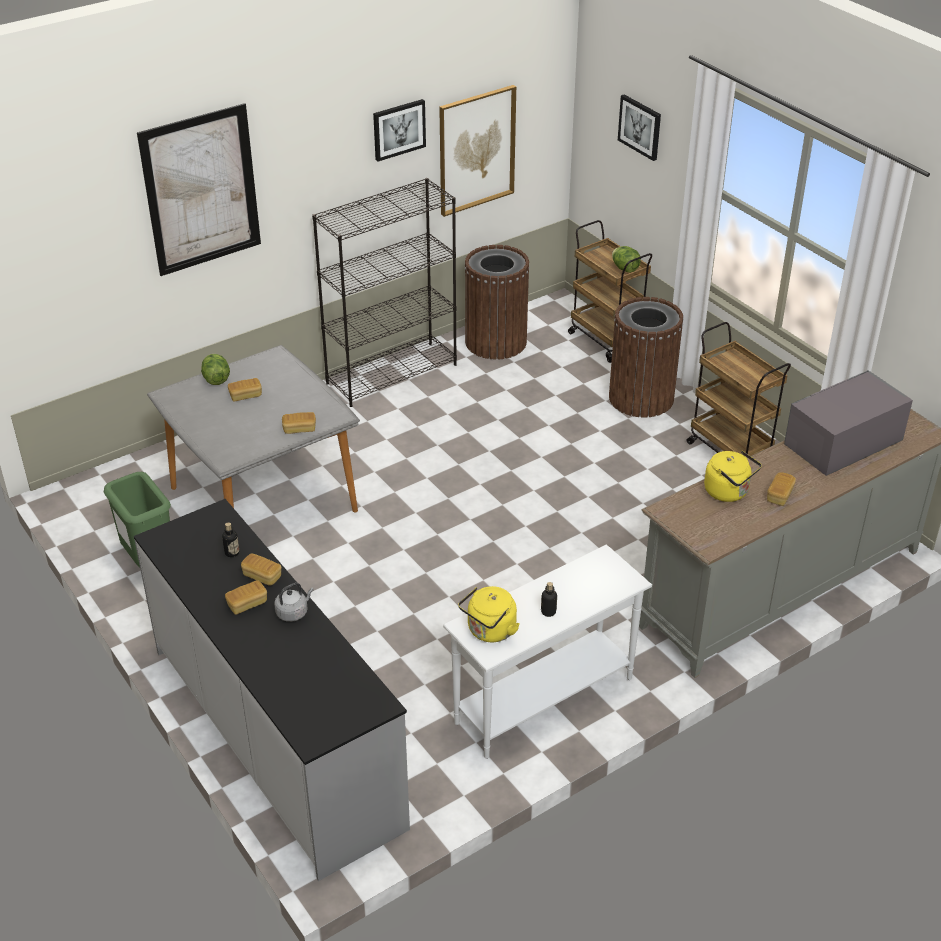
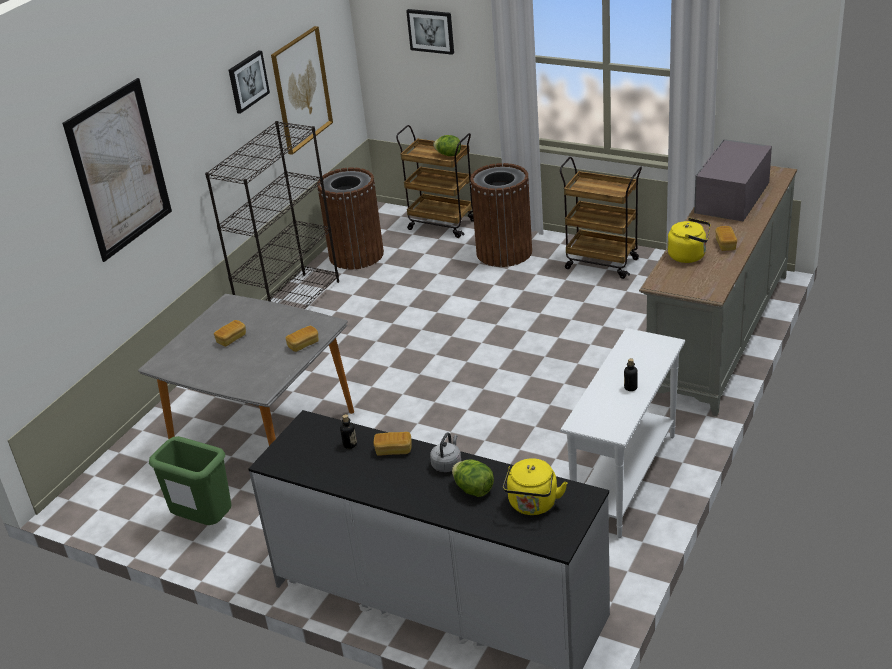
camera: 25 degrees left, 5 degrees down
(216, 379) = (192, 337): lettuce -> lettuce (473, 489)
(247, 604) = (402, 474): bread -> none
(490, 631) = (601, 418): yellow kettle -> yellow kettle (533, 505)

